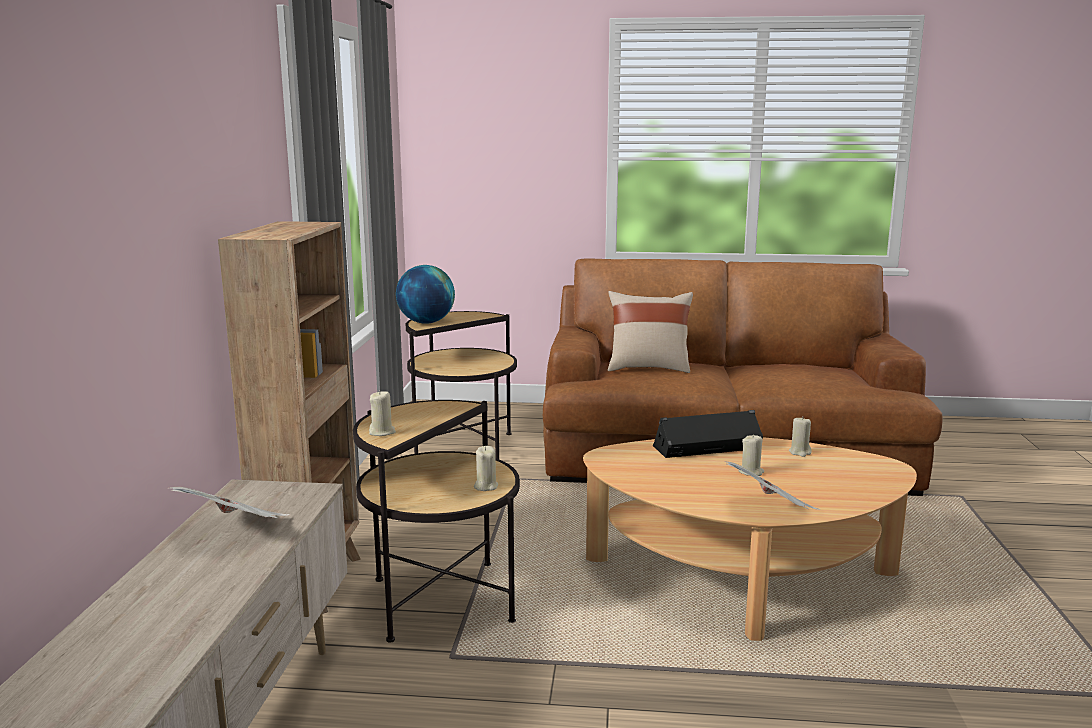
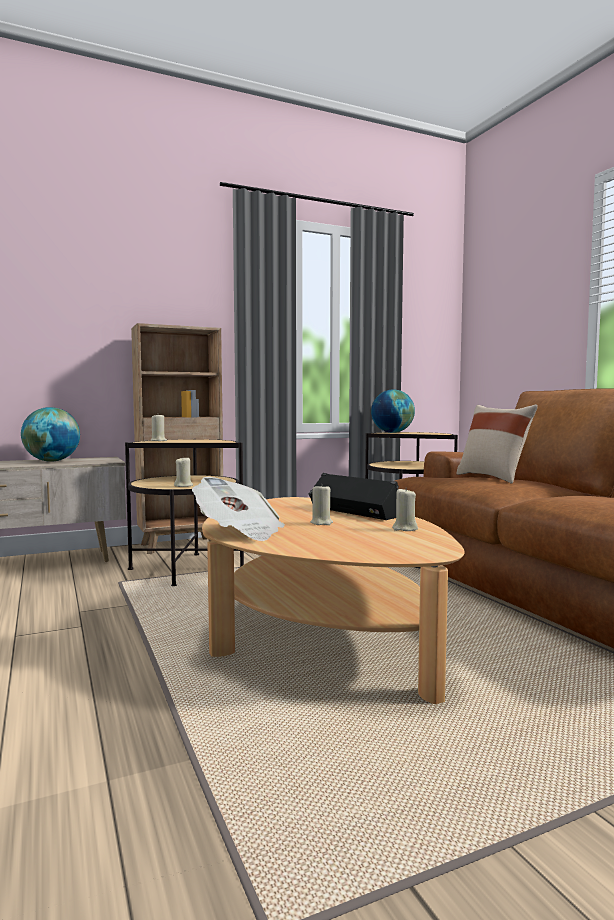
camera: 60 degrees right, 10 degrees down
(234, 530) = (52, 461): newspaper -> globe

